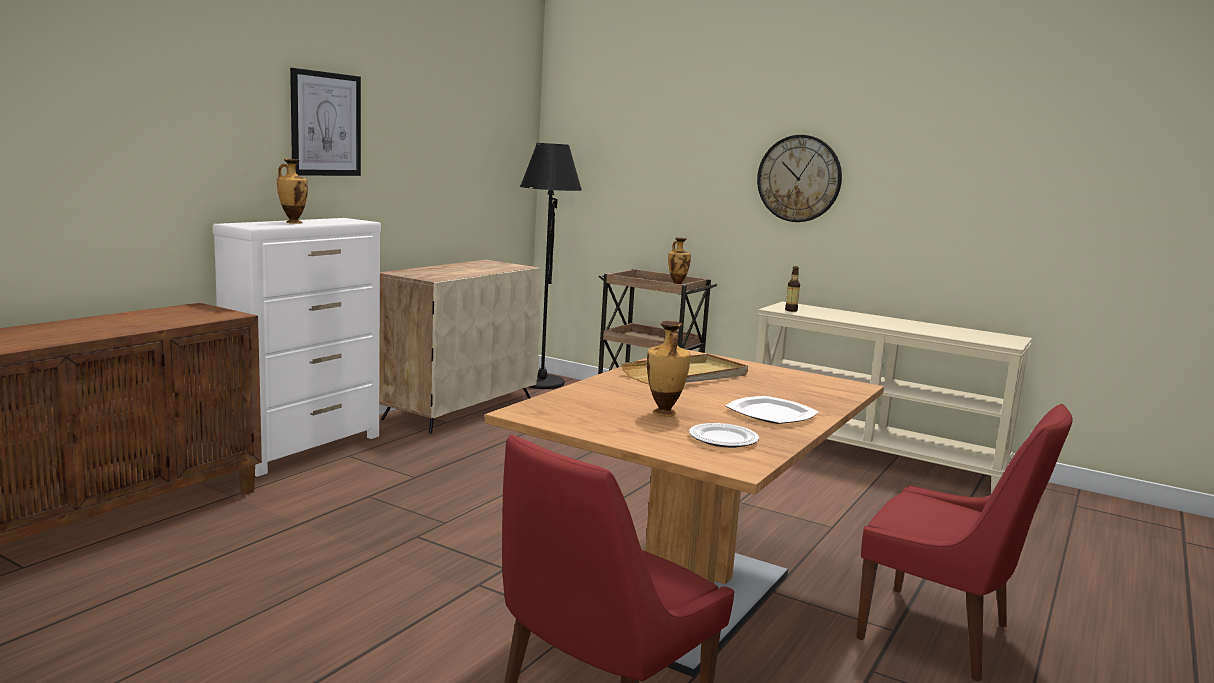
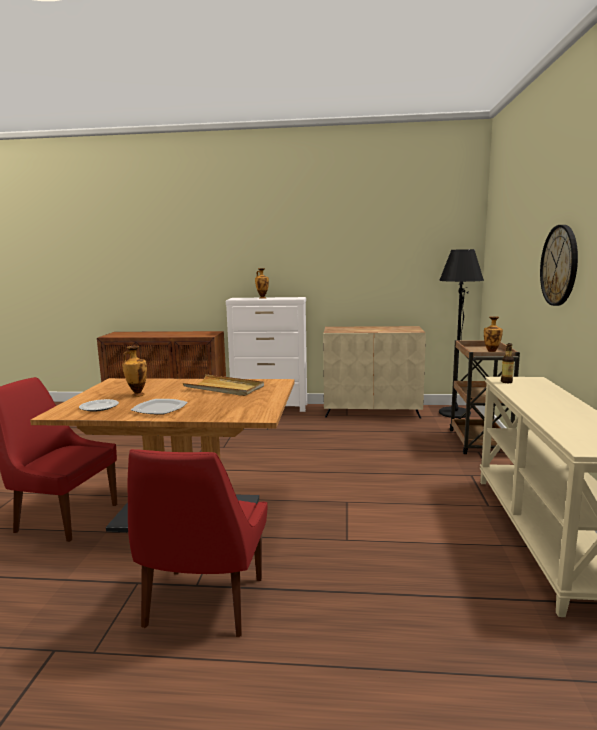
camera: 65 degrees right, 0 degrees up
(325, 124) = (294, 250): picture -> none

